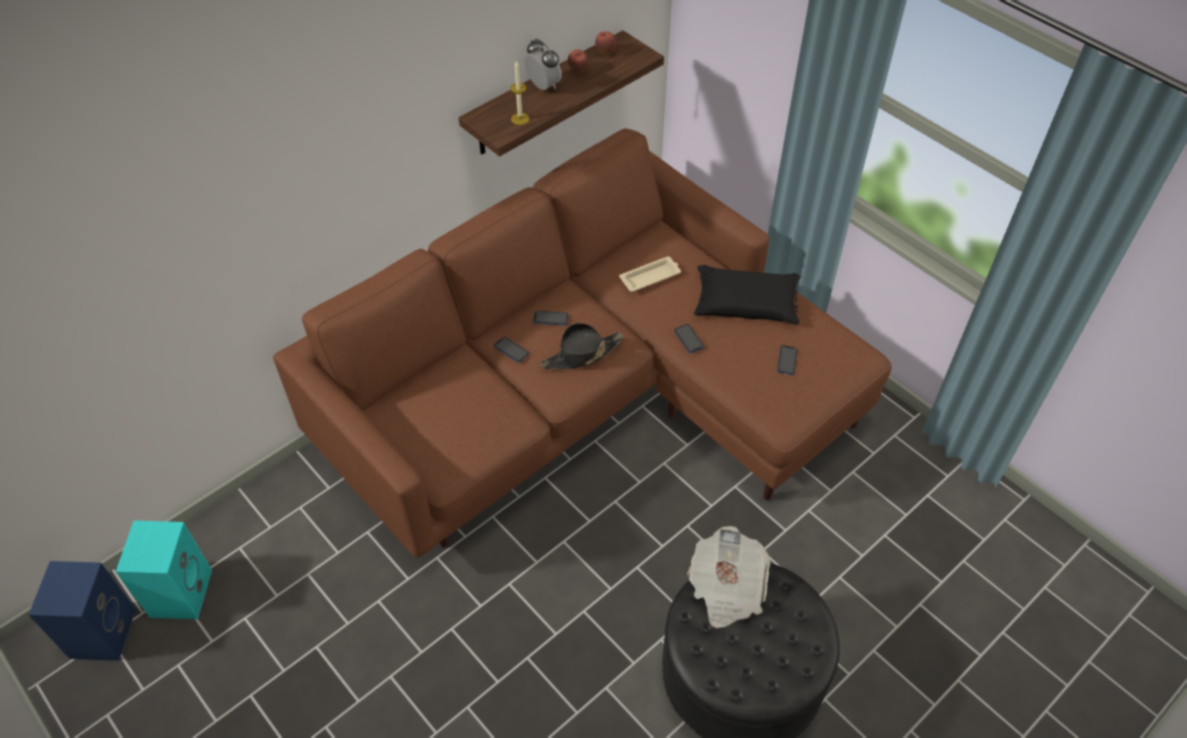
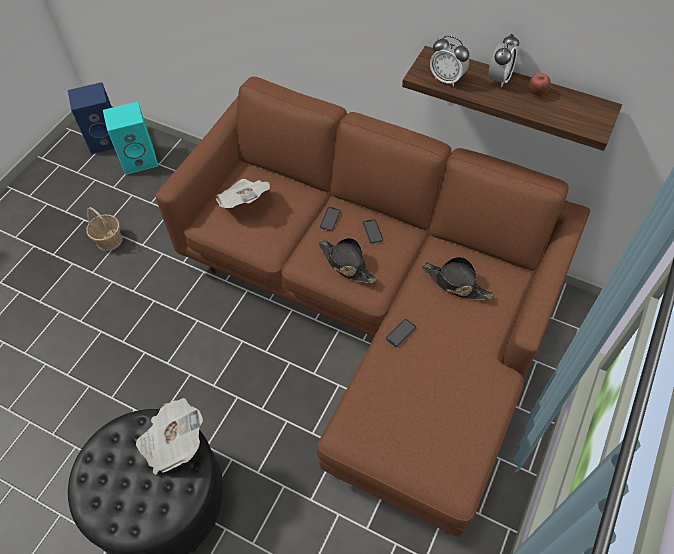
camera: 70 degrees right, 5 degrees up
(312, 666) = (109, 240): none -> basket
(436, 423) = (244, 202): none -> newspaper
(520, 118) = (447, 79): candle -> alarm clock
(605, 52) = (577, 102): apple -> none
(651, 277) = (455, 283): beige tray -> black hat
(746, 300) = (470, 365): black pillow -> none
(787, 360) = (414, 419): phone -> none

